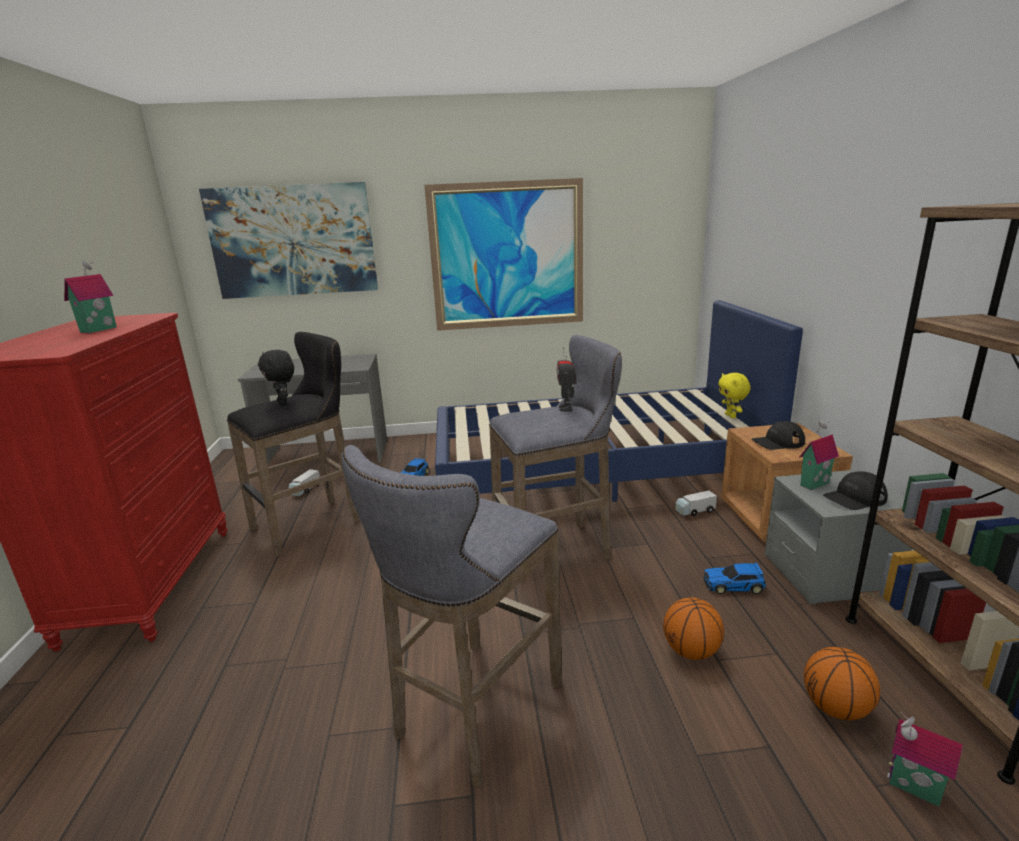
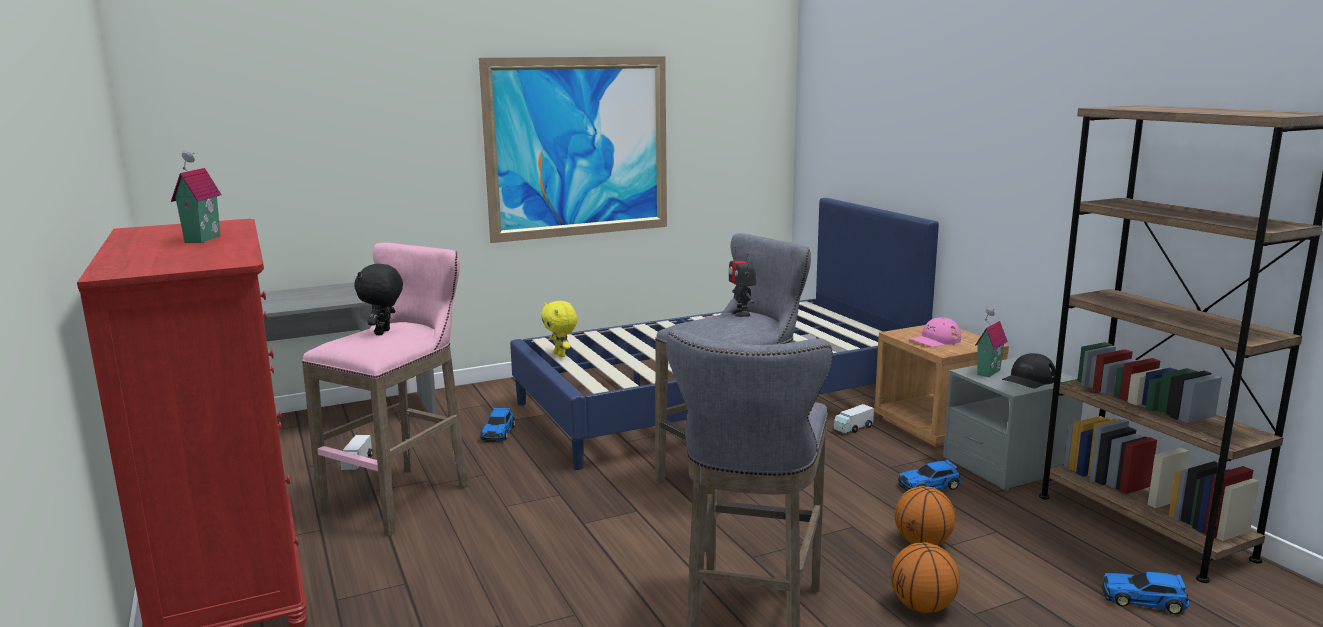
camera: 20 degrees left, 5 degrees down
(283, 403) = (383, 333): black plush toy -> black plush toy turned 60 degrees clockwise
(293, 241) = (299, 126): picture -> none
(311, 523) = (403, 496): black stool -> pink stool
(731, 416) = (862, 325): yellow plush toy -> yellow plush toy (561, 355)
(778, 442) = (935, 340): black cap -> pink cap
(835, 708) = (1063, 560): basketball -> basketball (922, 606)
(913, 790) = (1145, 600): toy house -> toy car

